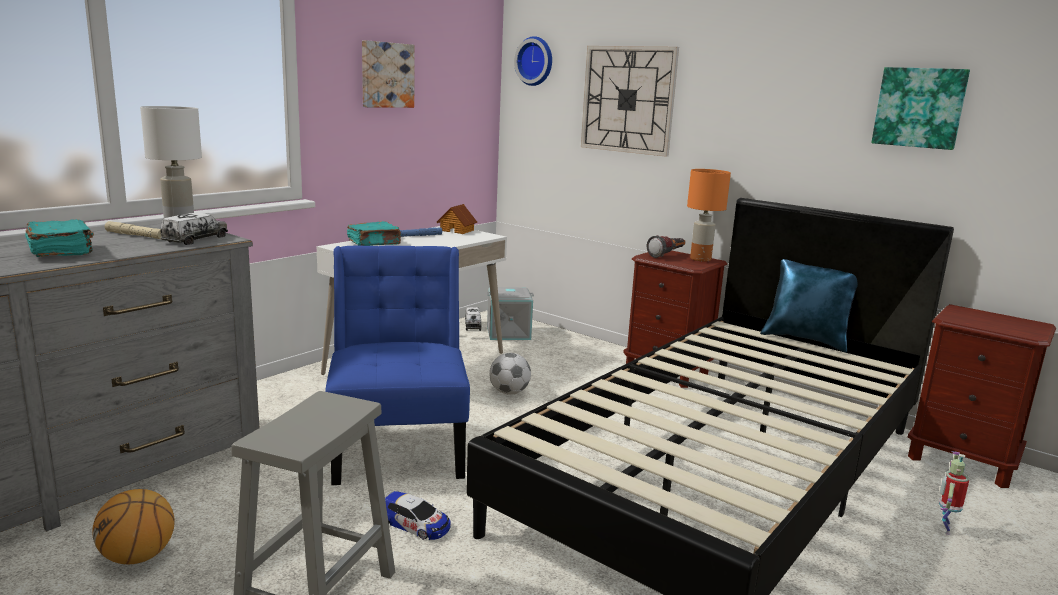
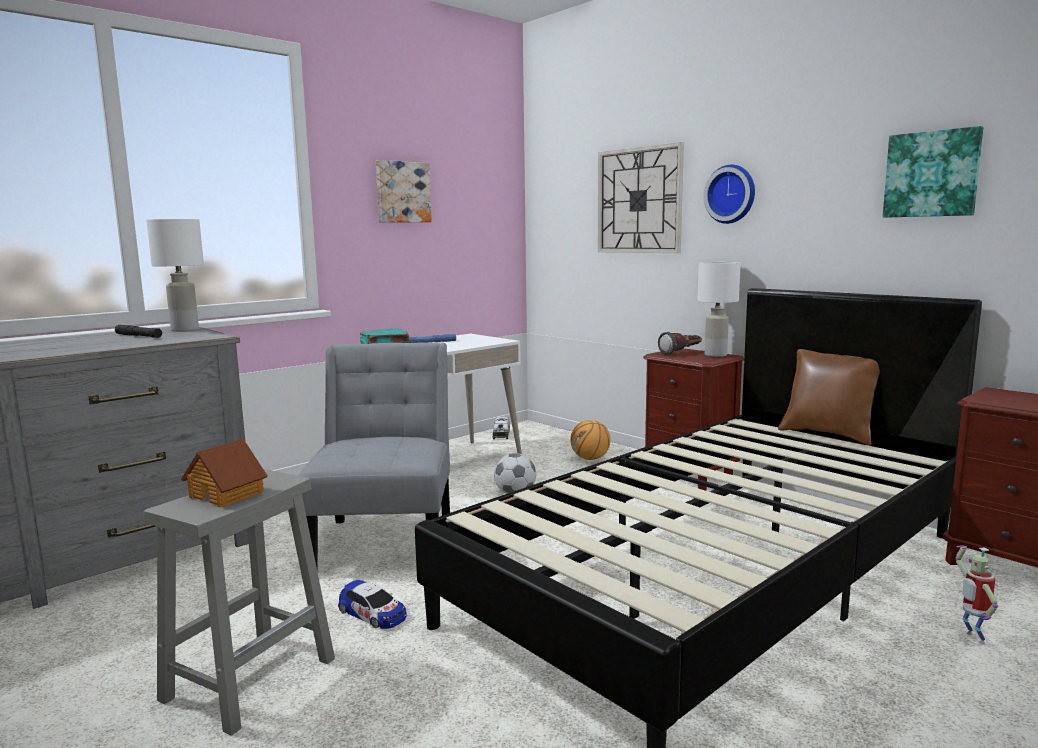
camera: 10 degrees right, 5 degrees down
(62, 252) = (60, 347): turquoise book -> none
(135, 235) = (138, 336): beige flashlight -> black flashlight
(138, 557) = (101, 634): basketball -> basketball (590, 459)
(195, 239) = (188, 337): toy truck -> none
(399, 445) = (387, 540): blue chair -> grey chair
(457, 230) = (474, 337): toy house -> toy house (227, 494)
(508, 332) = (535, 440): grey storage box -> none
(536, 61) = (554, 173): wall clock -> wall clock (731, 194)
(700, 259) = (715, 355): orange table lamp -> white table lamp
(806, 340) = (829, 435): blue pillow -> brown pillow
(944, 528) = (972, 638): toy robot -> toy robot turned 45 degrees counterclockwise

